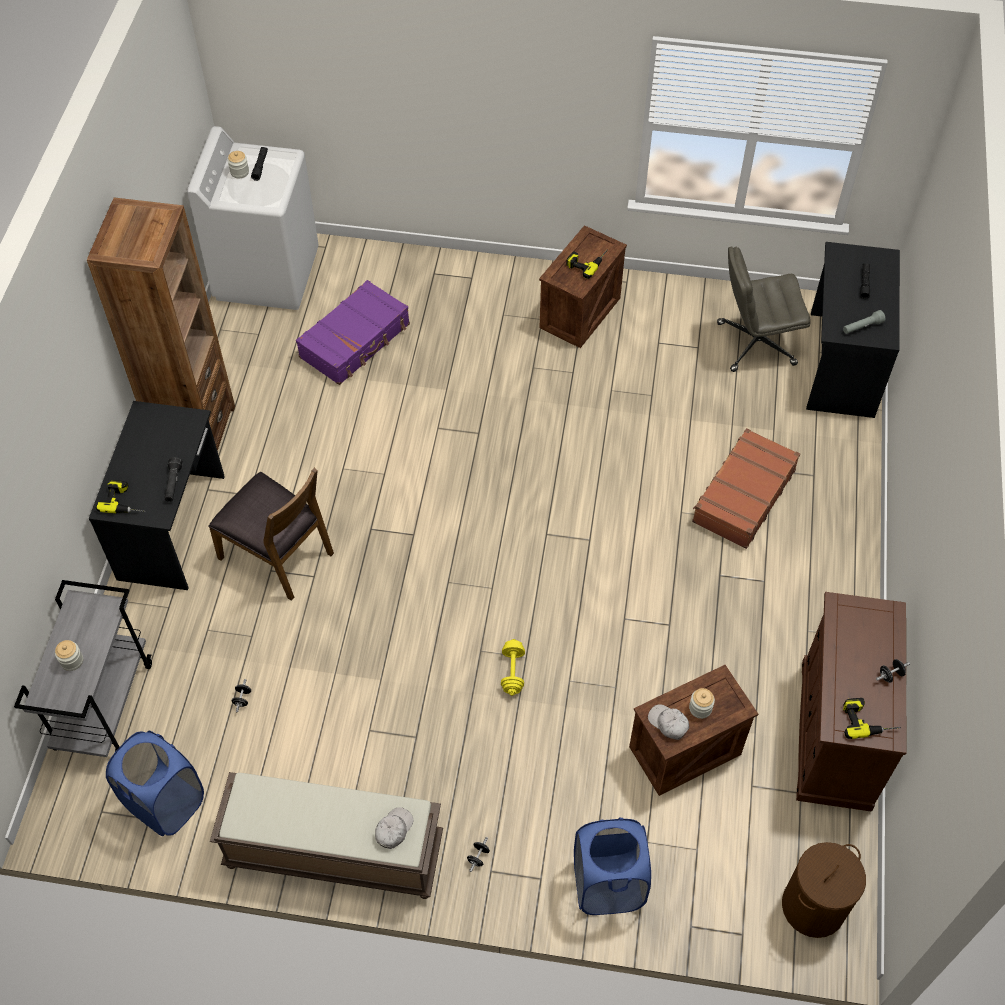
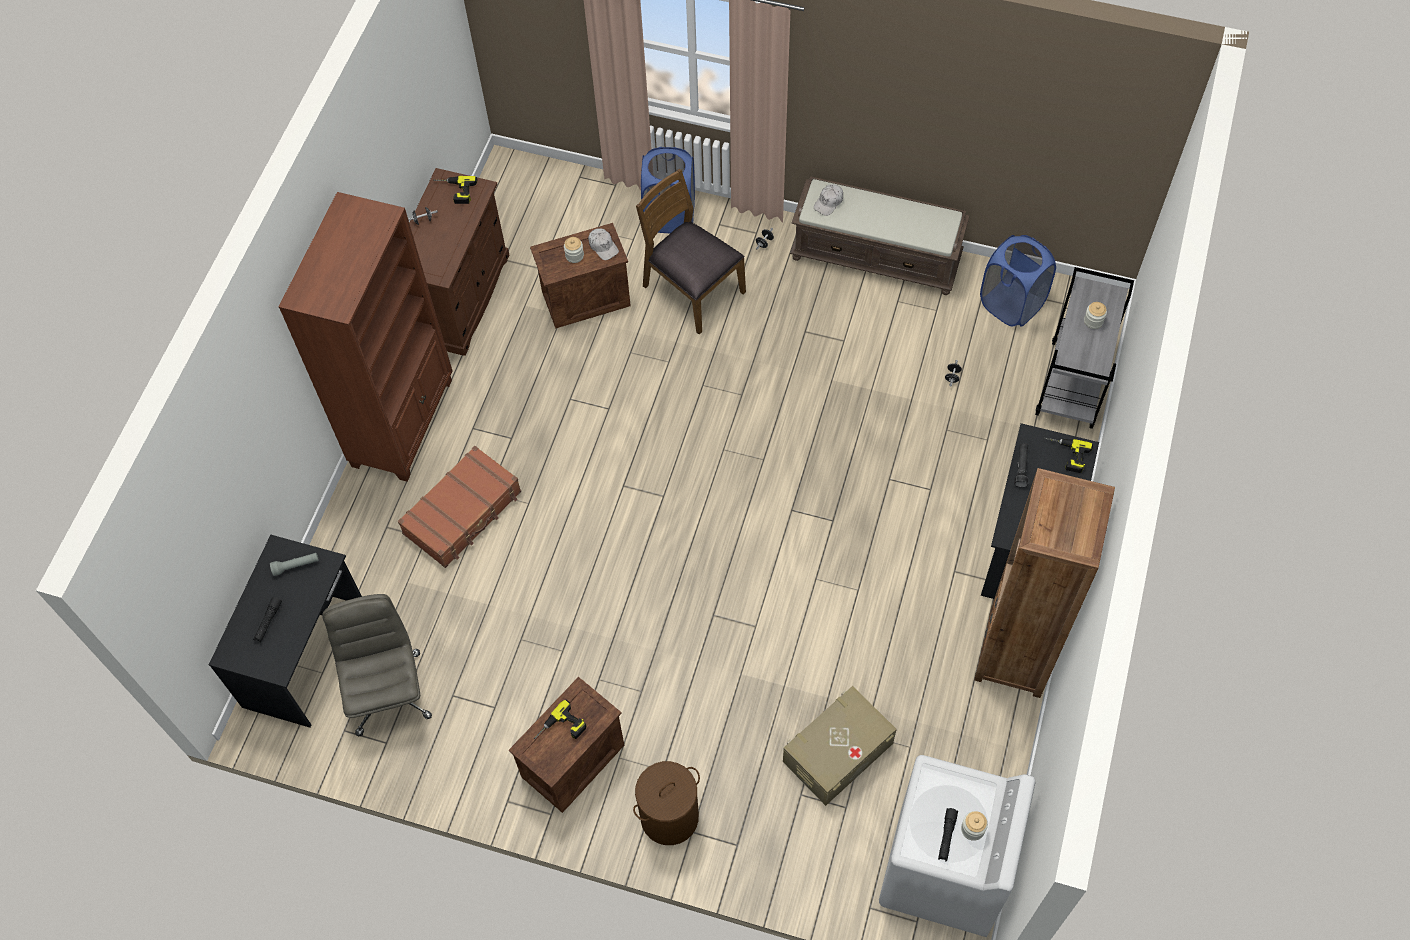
camera: 170 degrees left, 5 degrees up
(278, 554) = (923, 504): brown chair -> brown chair (692, 290)
(355, 341) = (837, 752): purple suitcase -> beige storage box
(512, 672) = (716, 374): yellow dumbbell -> none
(755, 344) = (388, 692): grey office chair -> grey office chair turned 105 degrees counterclockwise
(813, 905) = (522, 188): brown laundry basket -> brown laundry basket (669, 817)
(839, 579) = (404, 422): none -> brown bookcase

